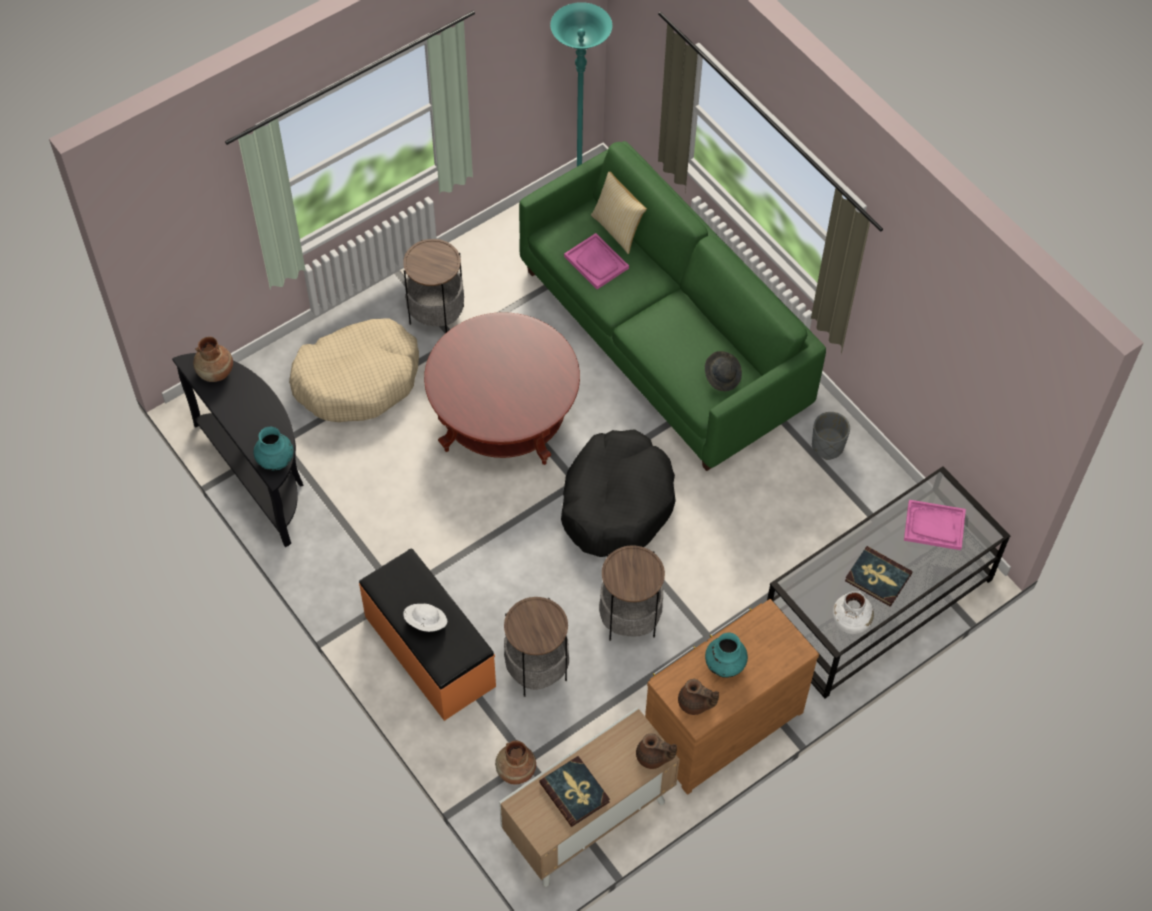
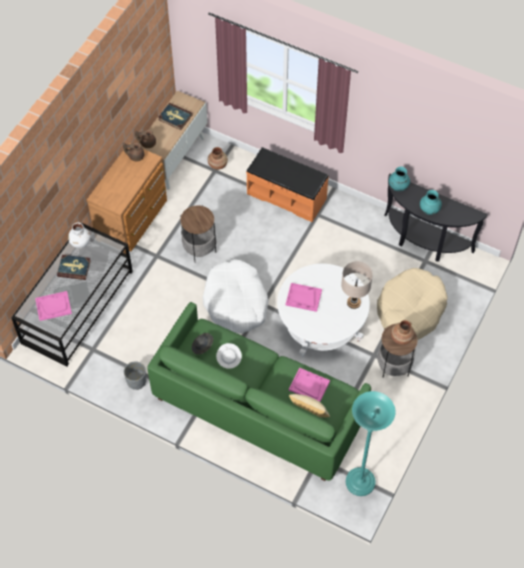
camera: 155 degrees right, 0 degrees up
(215, 372) = (460, 216): brown vase -> brown vase (401, 337)
(425, 622) = (285, 169): white hat -> white hat (229, 358)
(457, 356) = (354, 302): none -> beige table lamp
(504, 415) = (321, 324): red coffee table -> white coffee table
(528, 393) = (303, 298): none -> pink tray
(537, 669) = (232, 208): side table -> none
(616, 502) = (236, 302): black dog bed -> white dog bed
(724, 664) = (129, 177): turquoise vase -> turquoise vase (429, 210)

